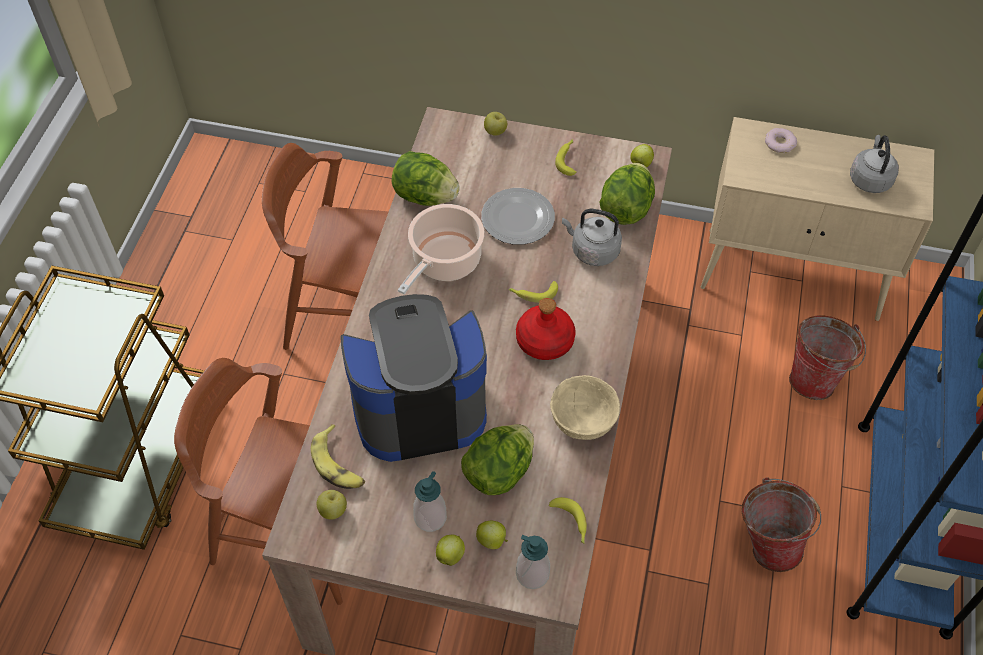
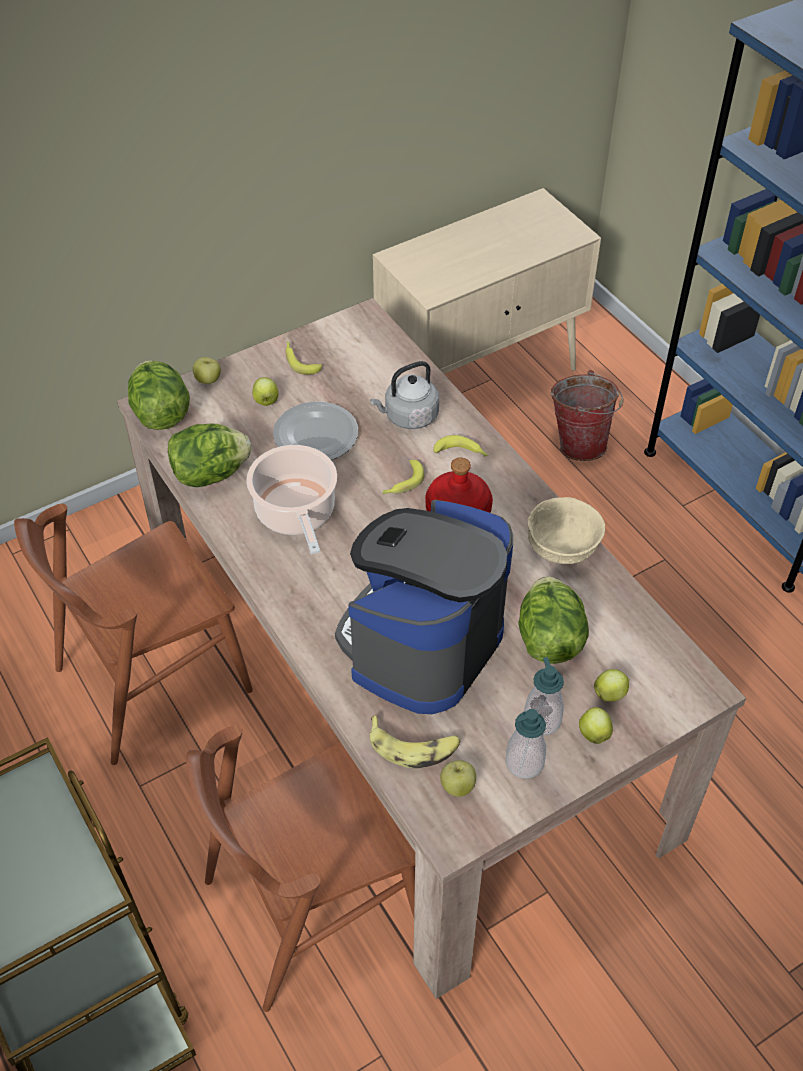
camera: 45 degrees left, 5 degrees down
(532, 574) = (669, 691): soap dispenser -> soap dispenser (524, 762)
(571, 523) = (648, 629): banana -> banana (462, 453)
(626, 209) = (395, 367): lettuce -> lettuce (161, 414)
(640, 164) = (364, 326): apple -> apple (266, 401)
(767, 542) = (681, 586): bucket -> none
(779, 143) = (431, 251): donut -> none
(870, 179) = (525, 236): grey kettle -> none

